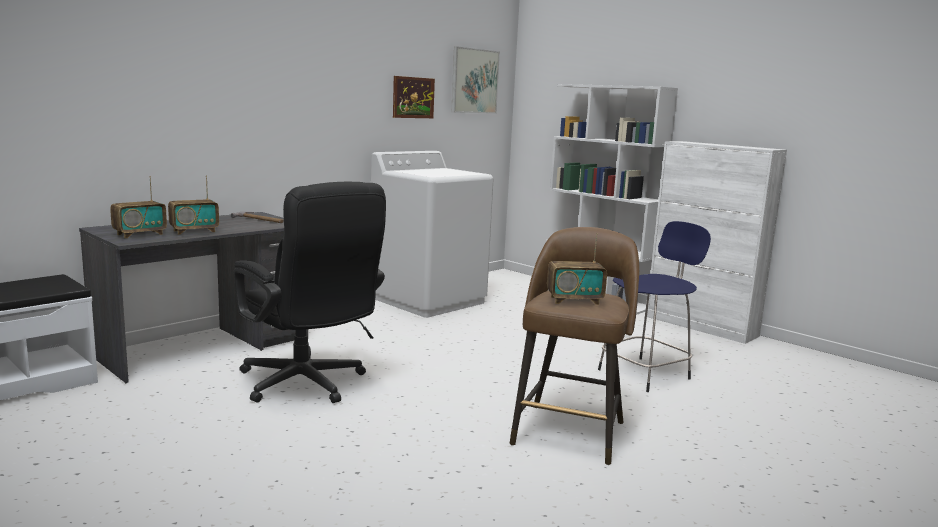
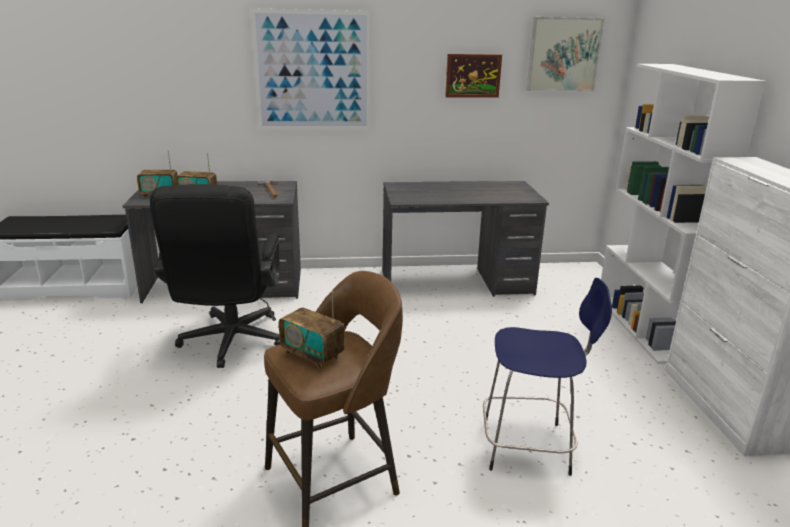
camera: 40 degrees right, 10 degrees up
(278, 88) = (313, 71): none -> picture
(428, 300) = (456, 283): white washing machine -> grey desk

